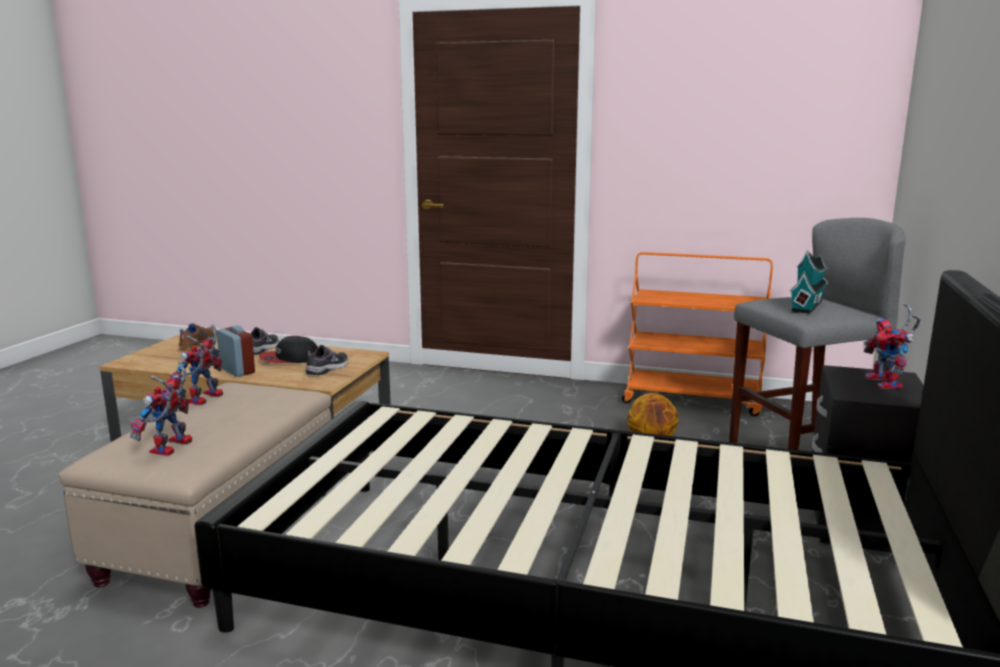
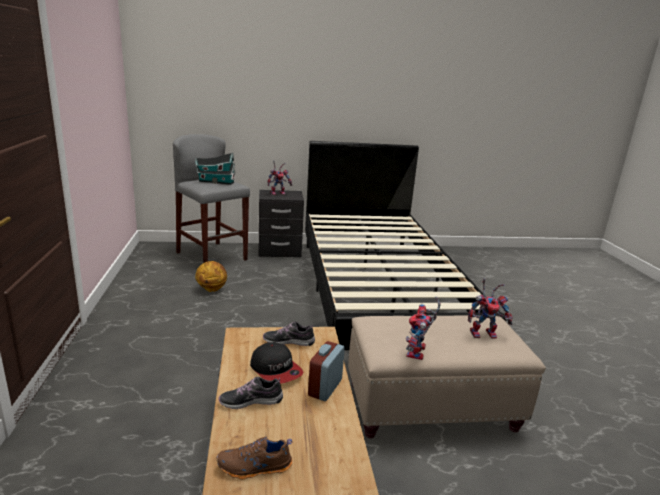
camera: 115 degrees left, 5 degrees up
(204, 400) = (417, 353): toy robot -> toy robot turned 105 degrees clockwise
(692, 400) = (134, 280): orange cart -> none

